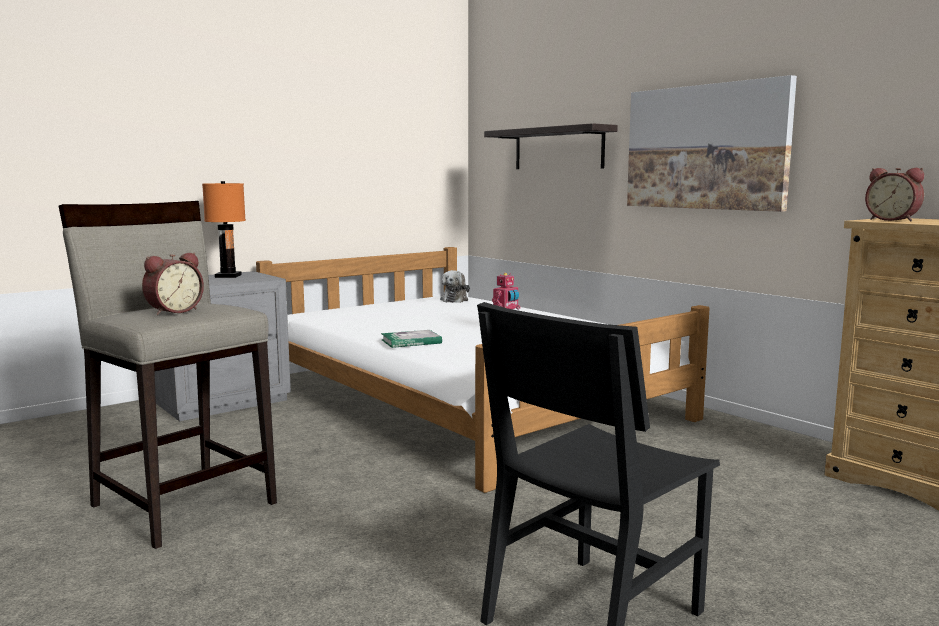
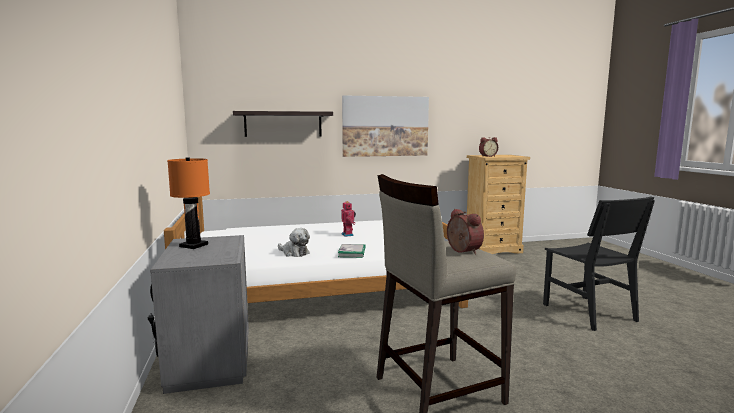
camera: 65 degrees left, 0 degrees up
(455, 300) = (238, 231): plush toy -> plush toy (294, 253)

